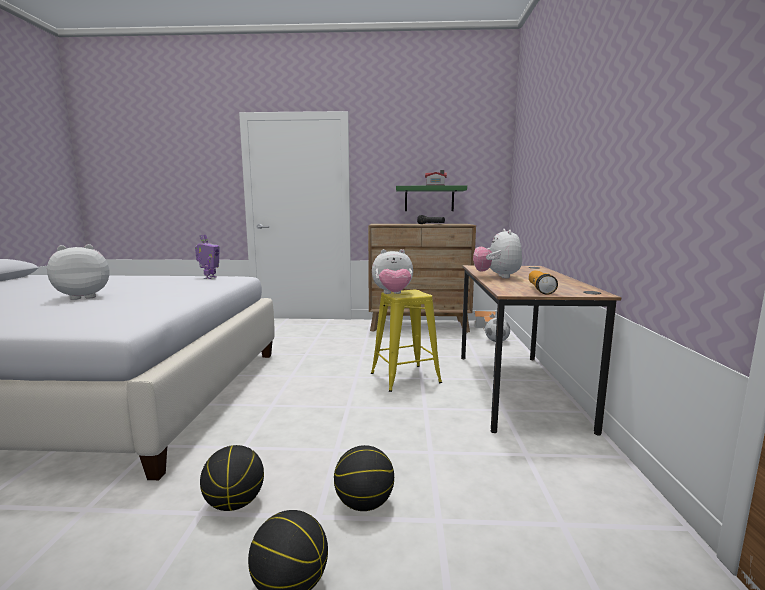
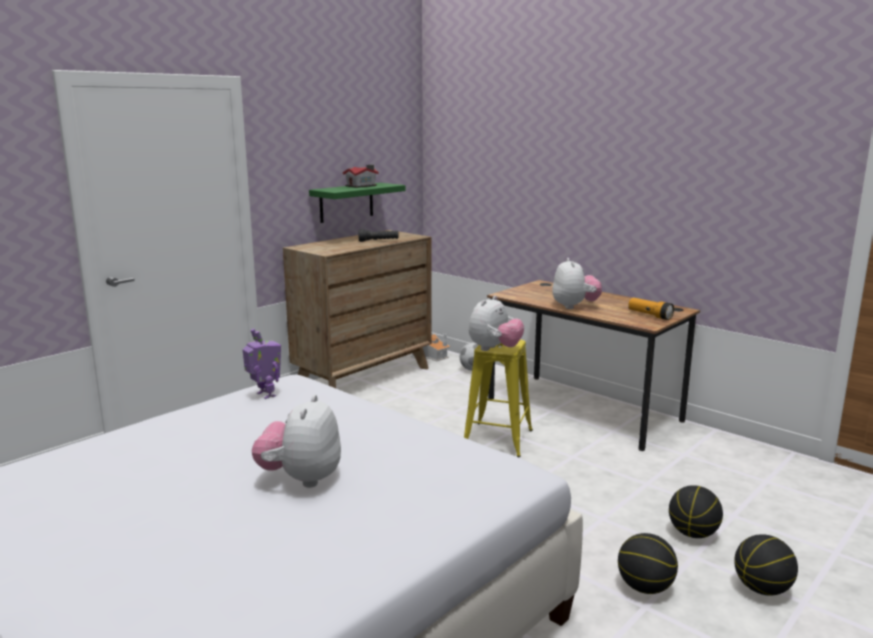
camera: 50 degrees left, 5 degrees up
(497, 277) = (574, 306): plush toy -> plush toy turned 135 degrees counterclockwise

